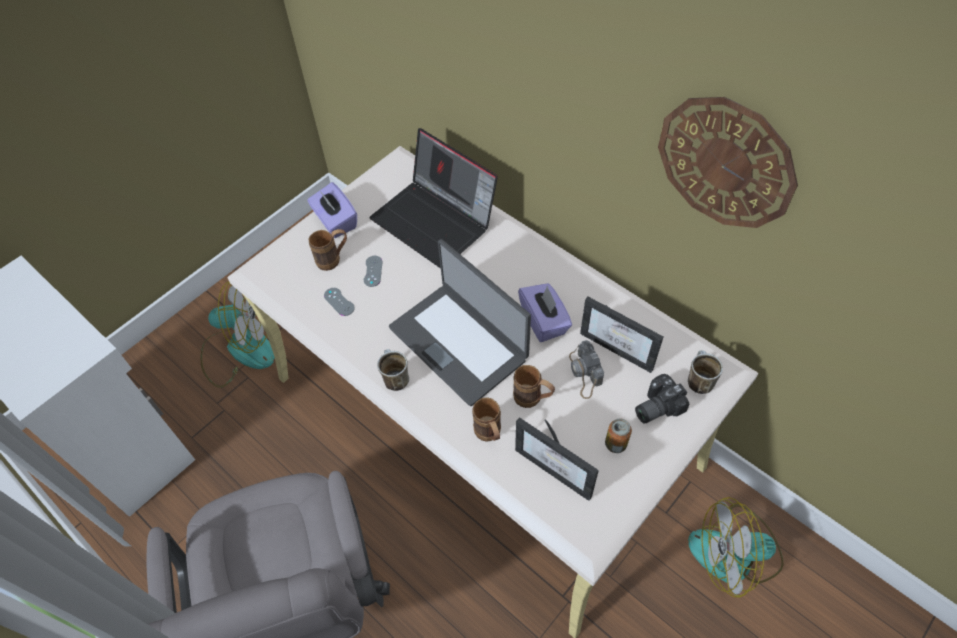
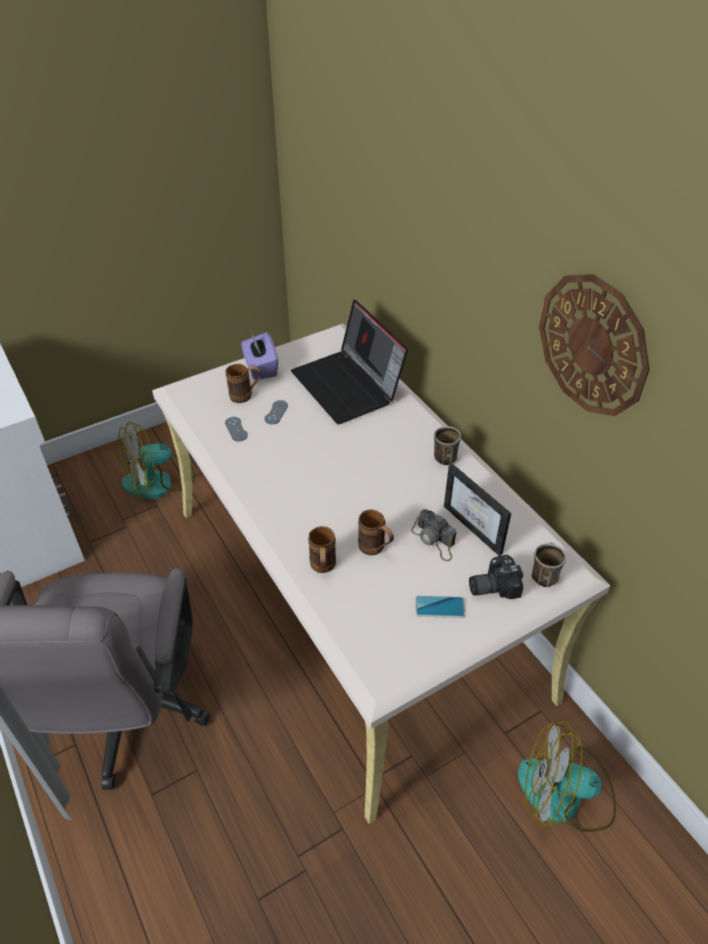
camera: 15 degrees right, 10 degrees down
(239, 350) = (159, 481): fan -> fan turned 135 degrees clockwise
(394, 378) = (257, 500): mug -> mug (443, 456)
(459, 342) = (328, 486): laptop -> none
(544, 321) = (413, 488): purple tissue box -> none
(559, 467) = (377, 612): picture frame -> none
(585, 373) = (434, 540): camera -> camera turned 45 degrees counterclockwise
(615, 444) = (439, 607): can -> phone

